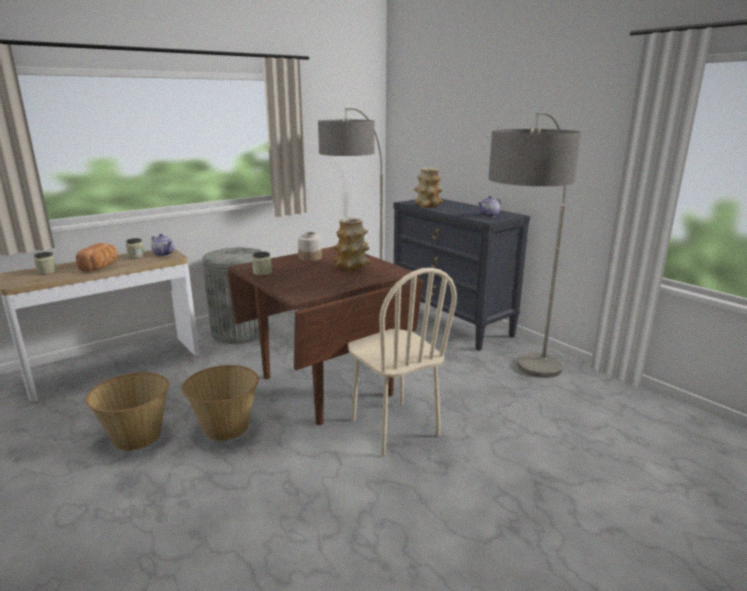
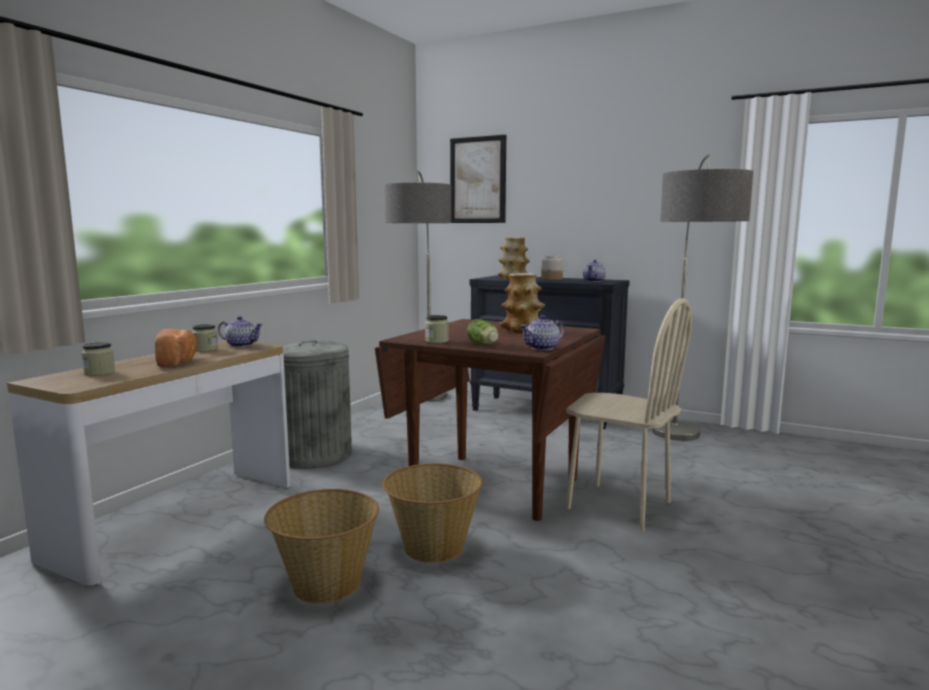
camera: 25 degrees left, 10 degrees down
(284, 282) = (484, 344): none -> lettuce
(310, 258) = (459, 328): jar -> jar (552, 279)
(316, 293) = (542, 348): none -> teapot
(425, 109) = (477, 180): none -> picture

